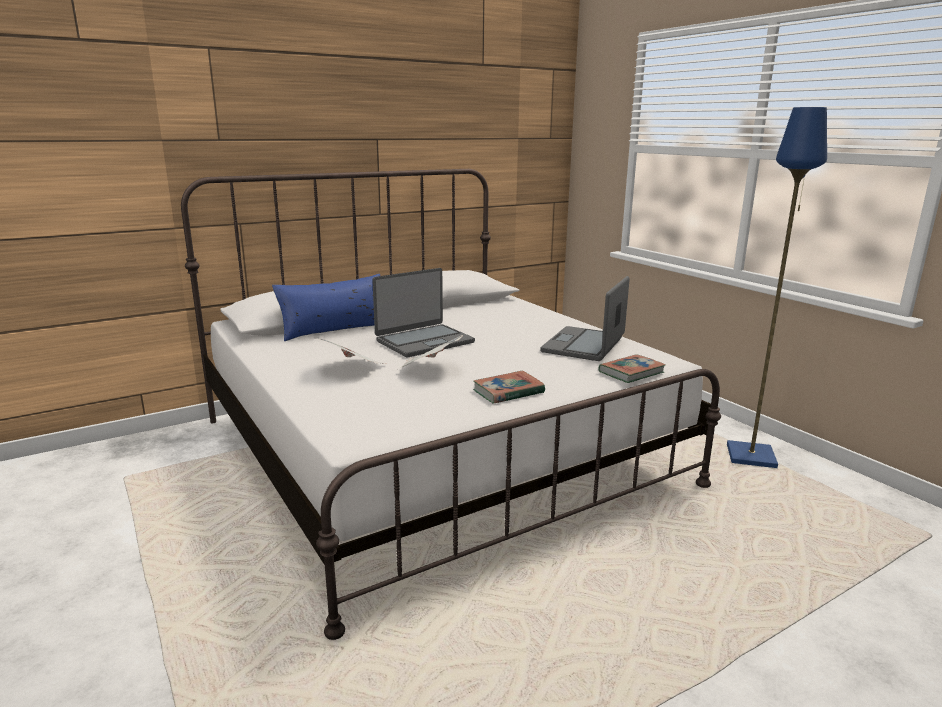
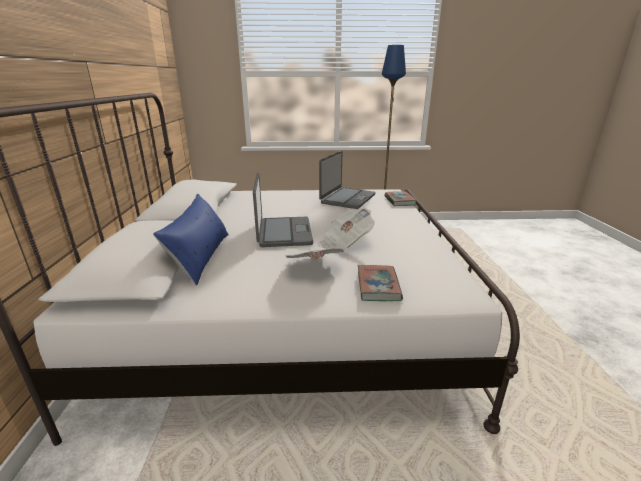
camera: 60 degrees left, 5 degrees up
(508, 391) = (406, 231): book -> book (378, 286)
(584, 345) = (347, 199): laptop -> laptop turned 120 degrees counterclockwise

